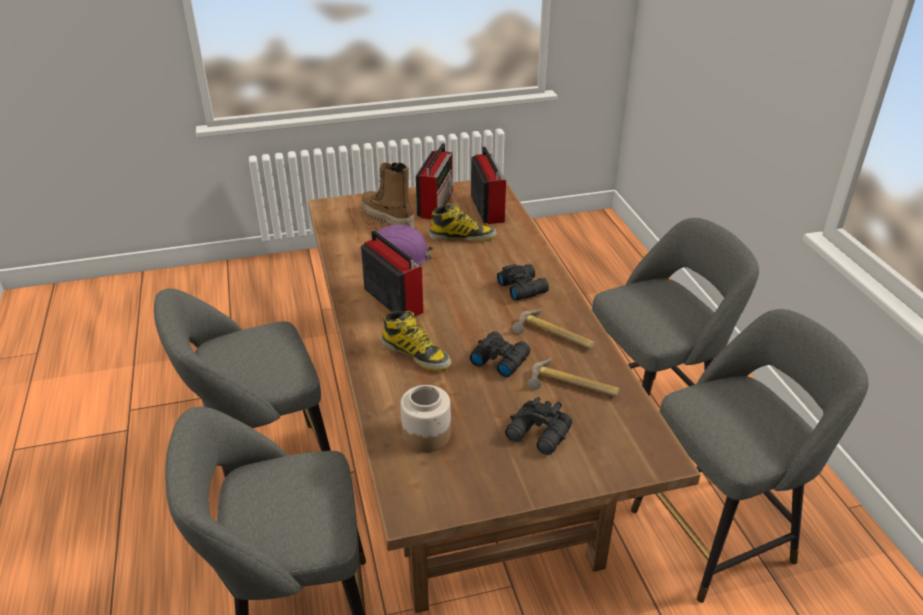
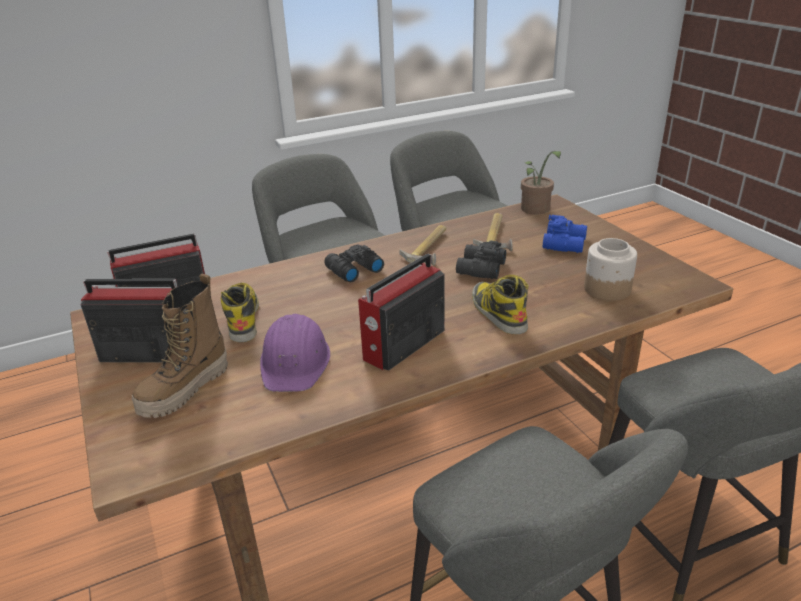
camera: 100 degrees left, 5 degrees down
(416, 354) = (497, 312): boot -> boot turned 45 degrees counterclockwise
(538, 435) = (565, 243): black binoculars -> blue binoculars
(641, 436) = (536, 210): none -> potted plant

